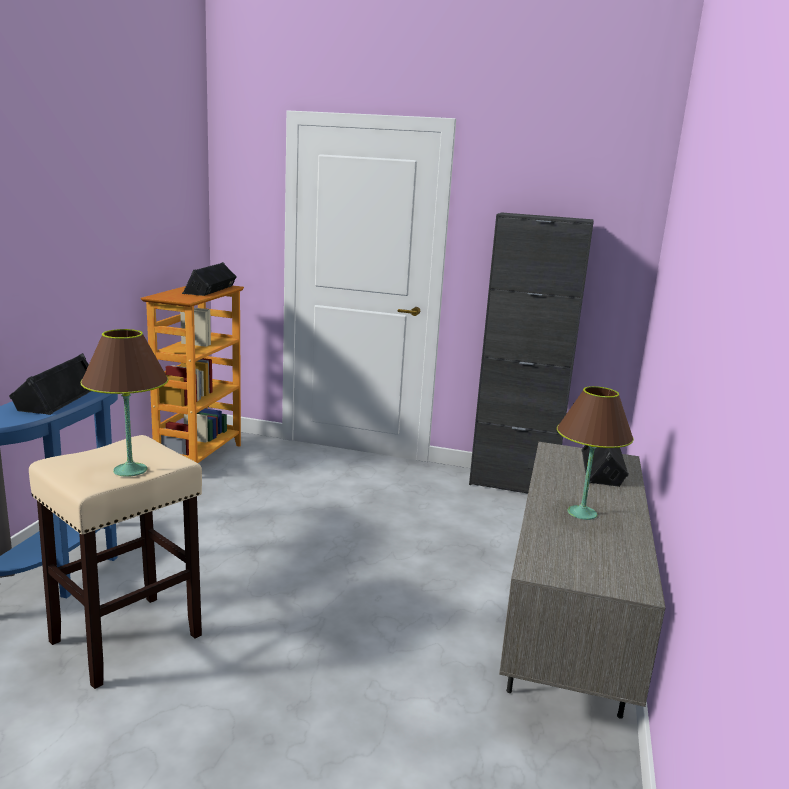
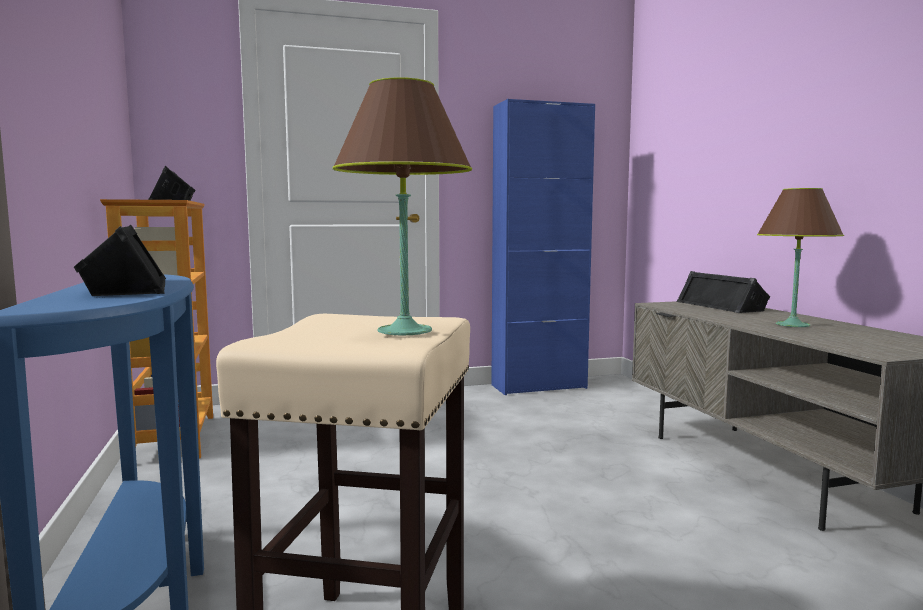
camera: 30 degrees left, 10 degrees down
(513, 484) = (539, 386): black cabinet -> blue cabinet

